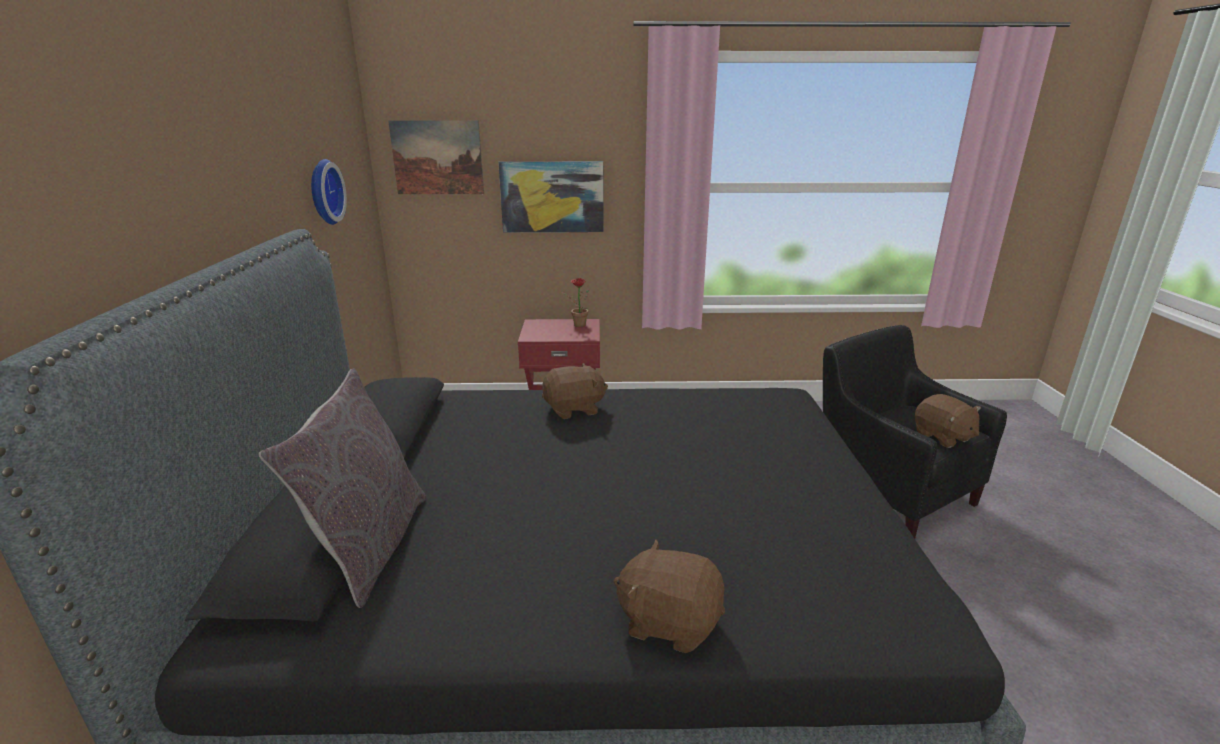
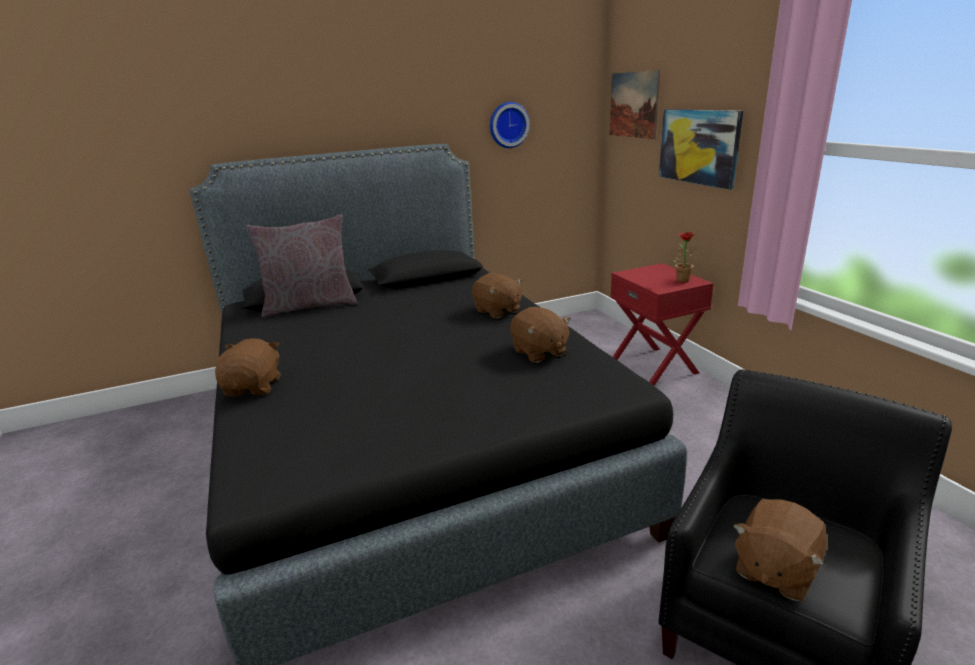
camera: 70 degrees right, 0 degrees up
(700, 411) = (539, 352): none -> brown plush toy

